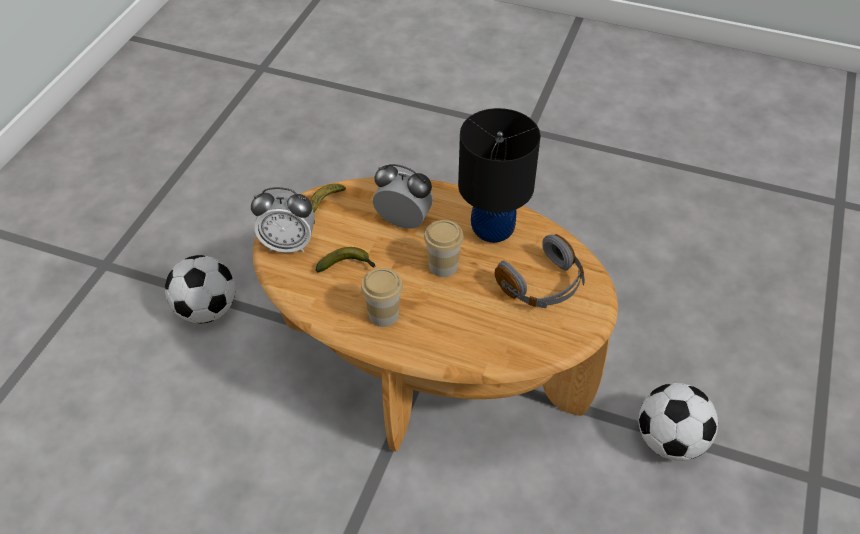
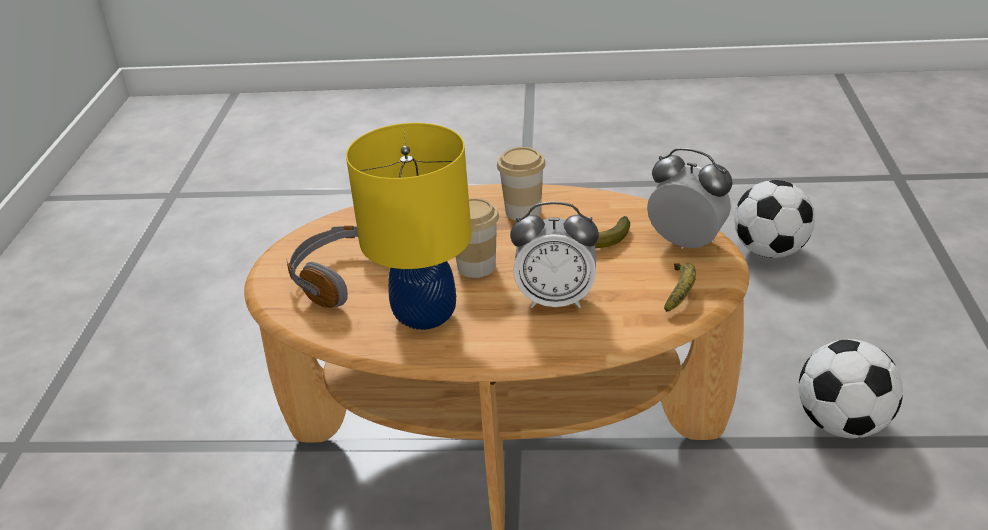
camera: 165 degrees right, 15 degrees down
(288, 244) = (687, 243): alarm clock -> alarm clock turned 45 degrees clockwise
(492, 230) = (426, 319): black table lamp -> yellow table lamp
(670, 441) = (187, 440): football -> football (770, 251)

